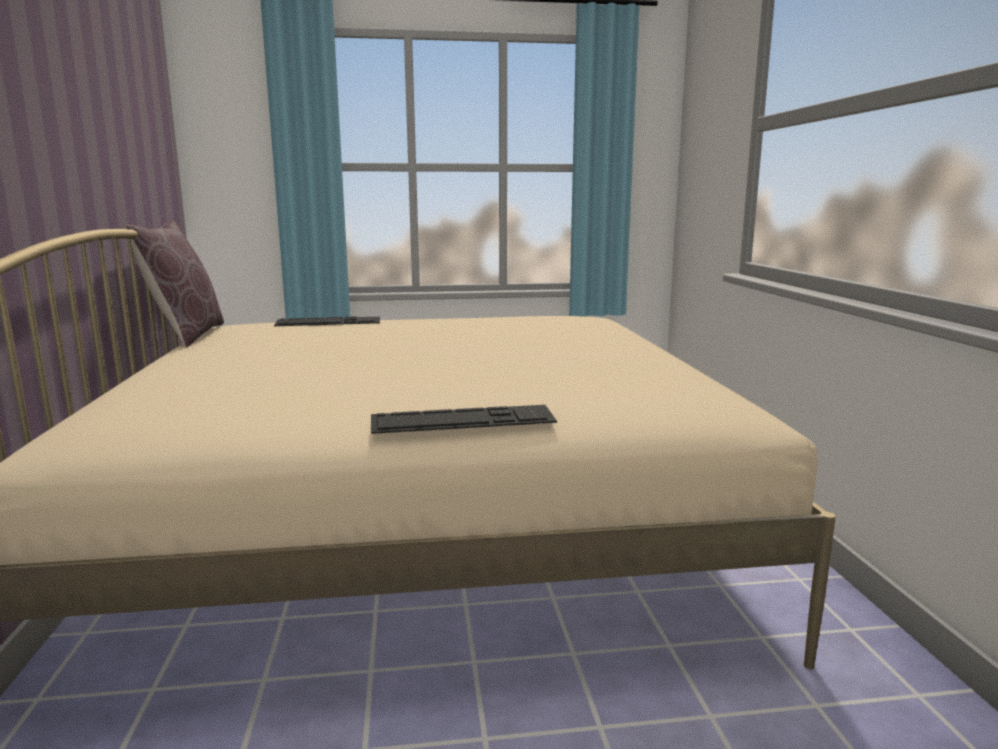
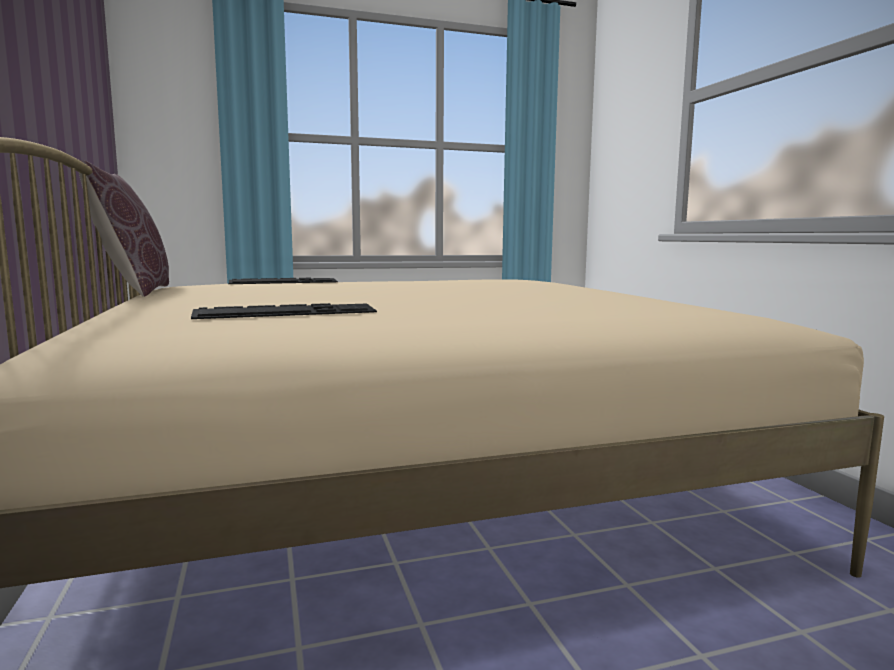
camera: 10 degrees left, 5 degrees down
(463, 420) = (528, 327): keyboard -> keyboard (286, 312)

